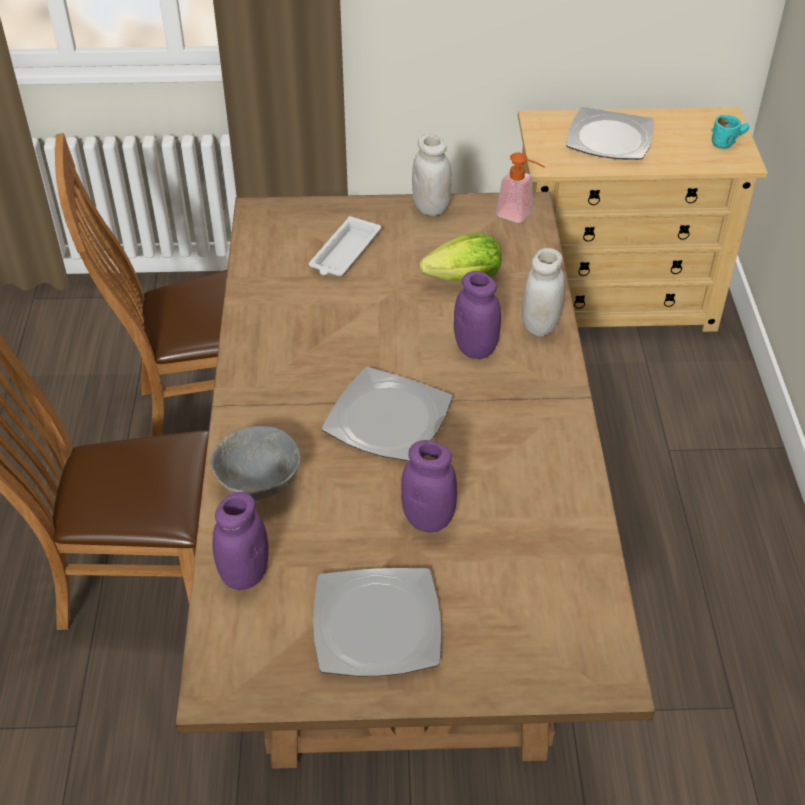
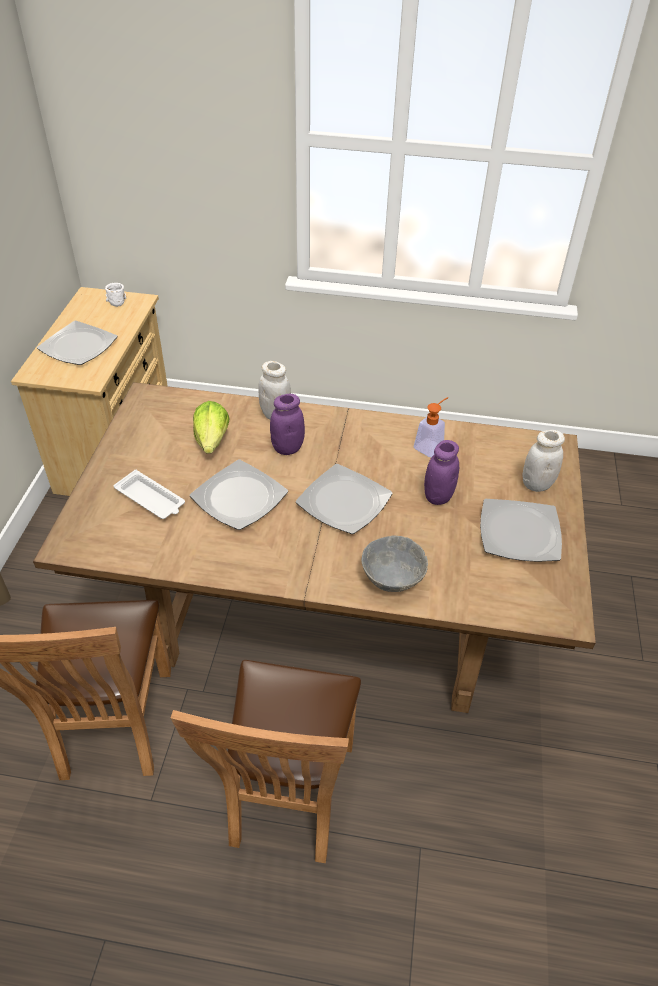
camera: 80 degrees left, 0 degrees up
(244, 574) = (474, 594): purple jar -> none
(366, 322) = (239, 498): none -> plate
(431, 208) = (119, 443): white jar -> white jar (536, 484)
(520, 215) = (153, 401): soap dispenser -> soap dispenser (431, 445)
(728, 141) = (116, 300): turquoise mug -> white mug

